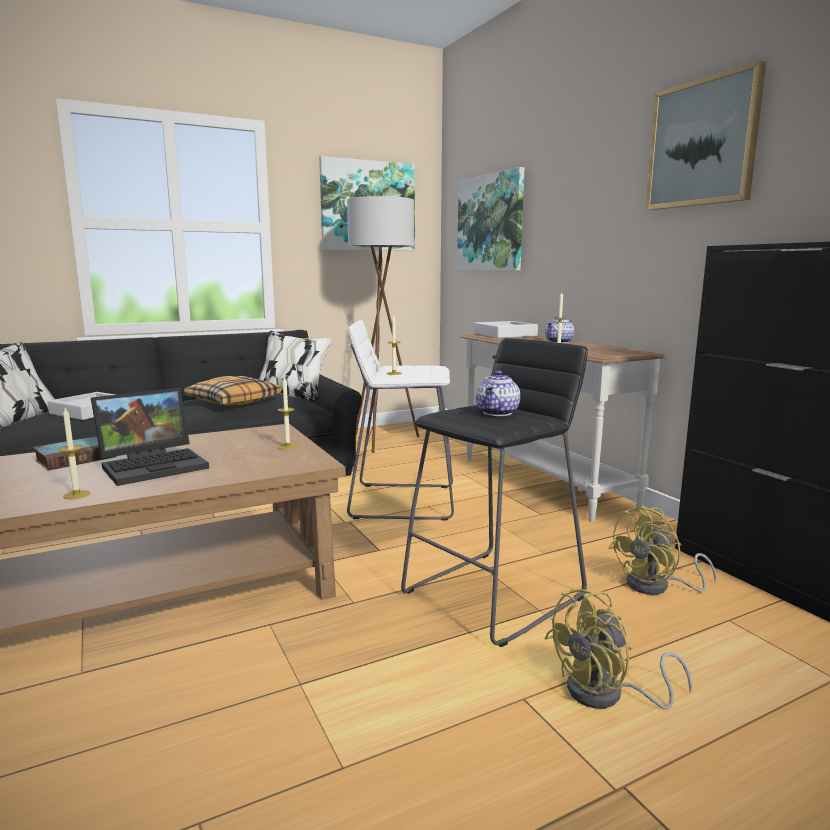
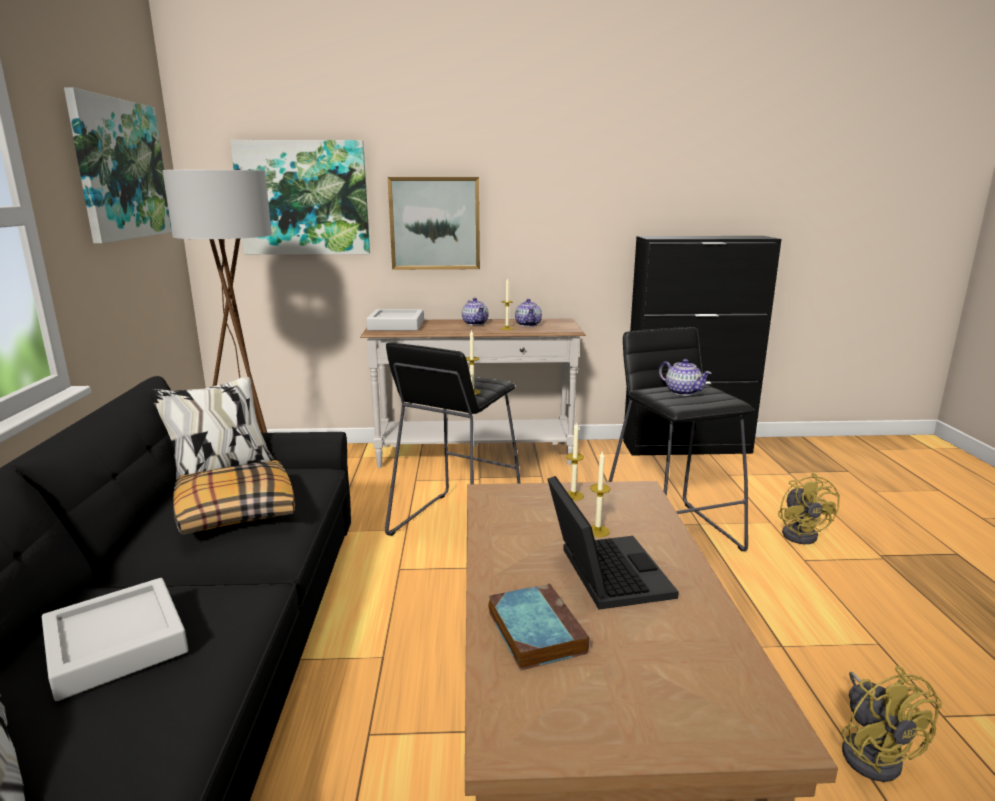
camera: 65 degrees left, 5 degrees up
(76, 495) = (704, 625): candle -> candle (597, 531)
(401, 501) = (455, 525): white stool -> black stool
(592, 349) = (528, 324): none -> teapot
(657, 587) = (682, 478): yellow fan -> yellow fan (872, 752)
(702, 143) = (590, 155): picture -> picture (435, 223)

